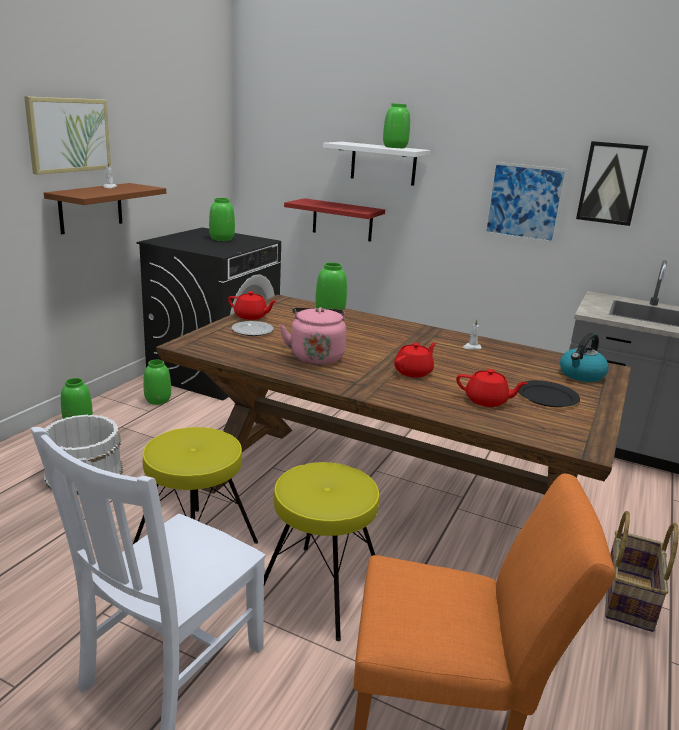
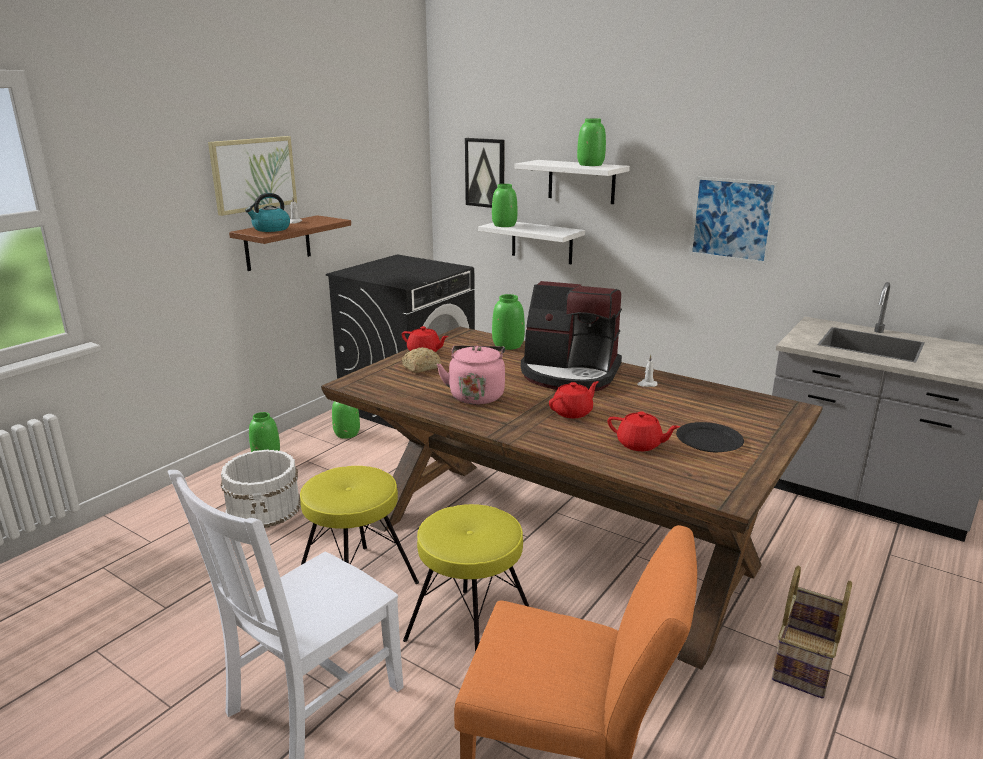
camera: 10 degrees right, 0 degrees up
(222, 239) = (412, 267): green vase -> green vase (504, 225)
(252, 331) = (420, 367): plate -> bread
(342, 220) = (542, 242): red shelf -> white shelf
(397, 338) = (570, 374): none -> coffee machine
(581, 375) = (759, 416): kettle -> kettle (271, 229)
(611, 183) = (827, 196): picture -> picture (485, 173)

